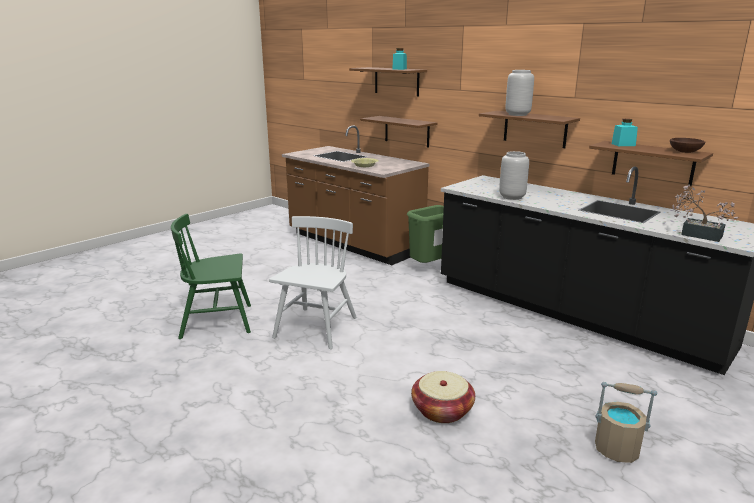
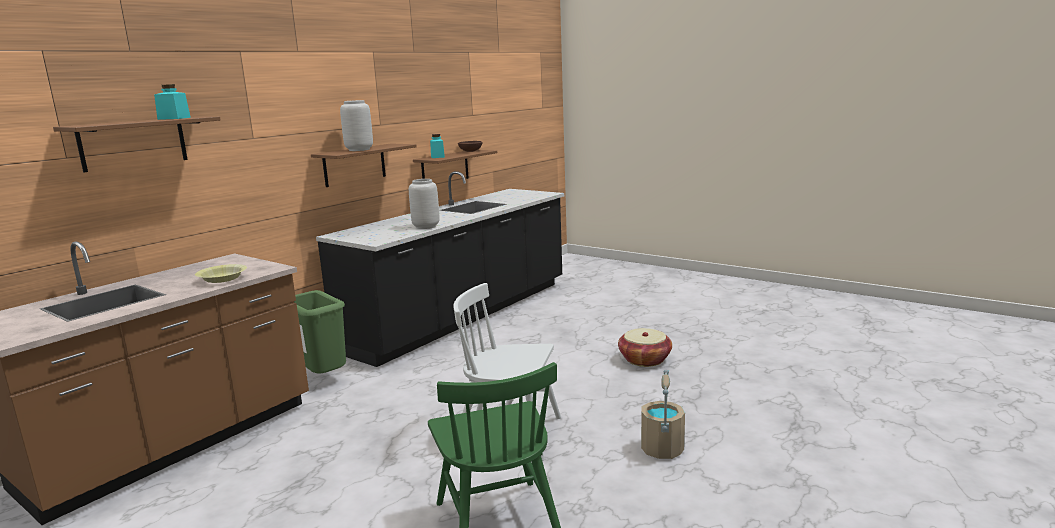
camera: 95 degrees left, 5 degrees down
(407, 131) = (174, 221): brown shelf -> none
(616, 449) = (655, 313): beige bucket -> beige bucket (662, 449)
(696, 234) = (532, 197): potted plant -> none

